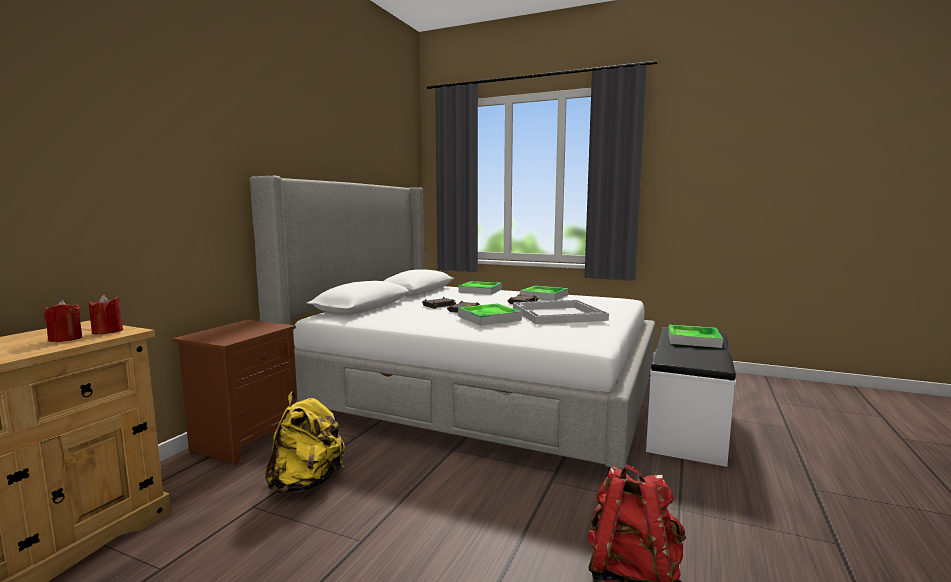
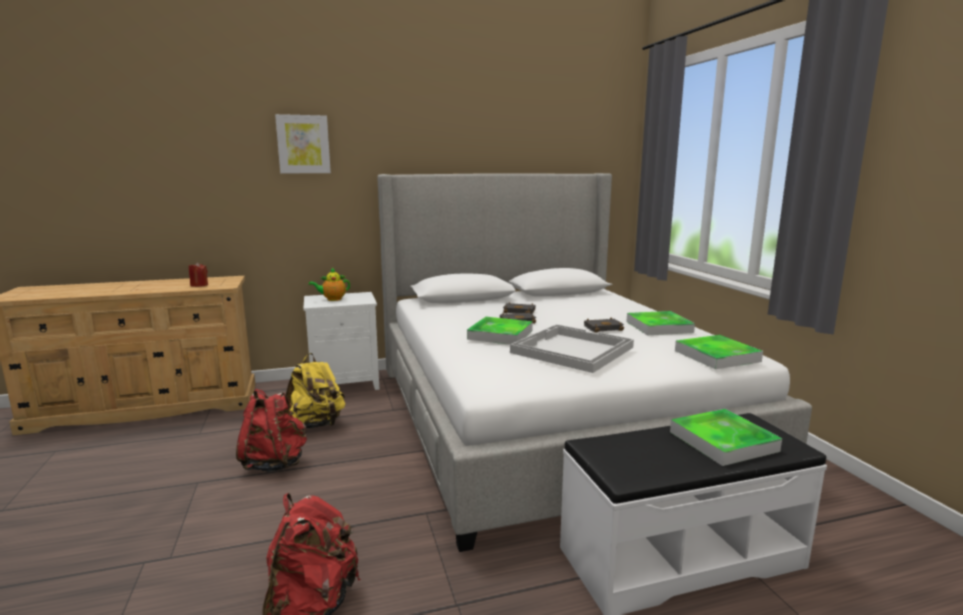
camera: 50 degrees right, 5 degrees up
(107, 331) = (221, 284): red candle -> none
(162, 129) = (303, 144): none -> picture
(229, 333) = (332, 299): none -> teapot
(246, 439) = (346, 383): brown nightstand -> white nightstand
(348, 530) = (275, 463): none -> red backpack
(480, 291) = (618, 304): tray -> tray (717, 356)

